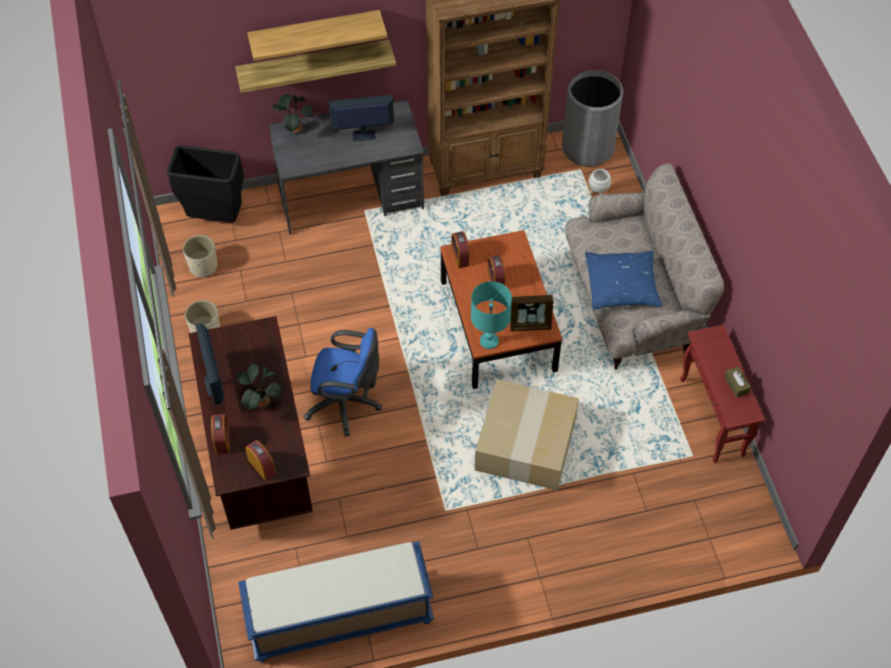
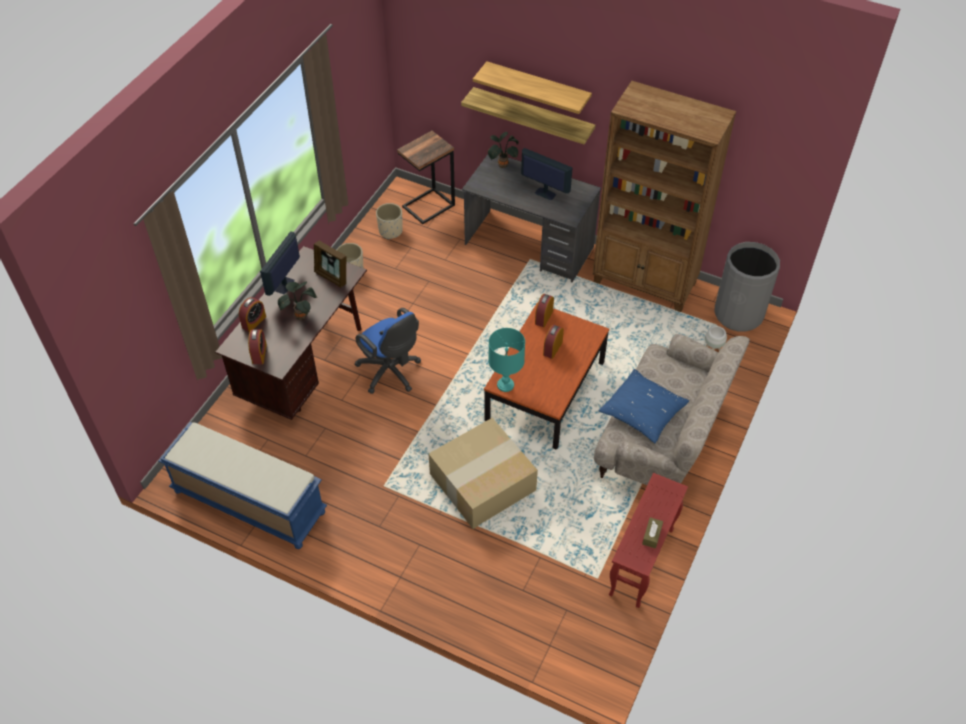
camera: 40 degrees right, 5 degrees down
(216, 217) = (429, 206): black trash can -> side table
(530, 325) = (546, 393): picture frame -> picture frame (332, 276)

